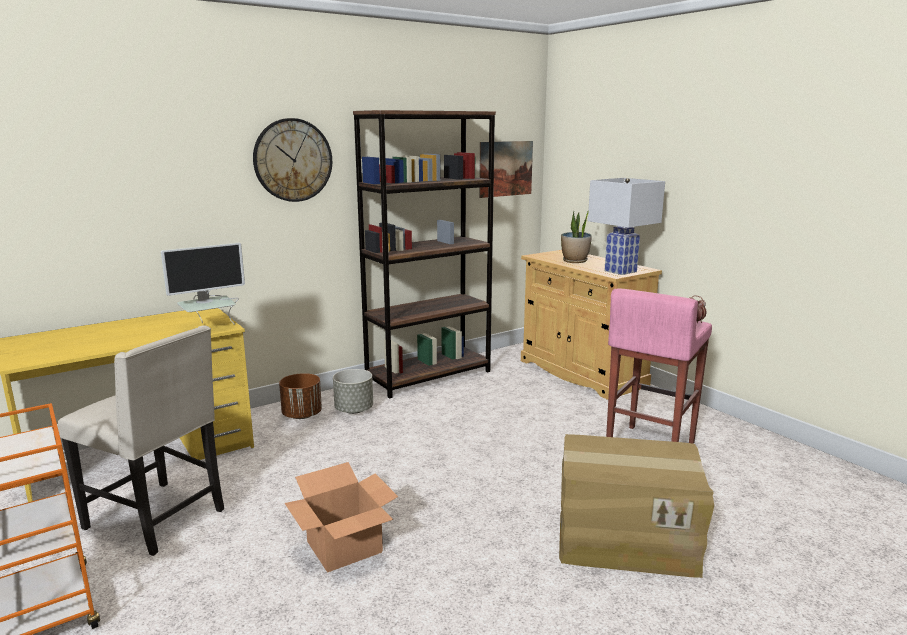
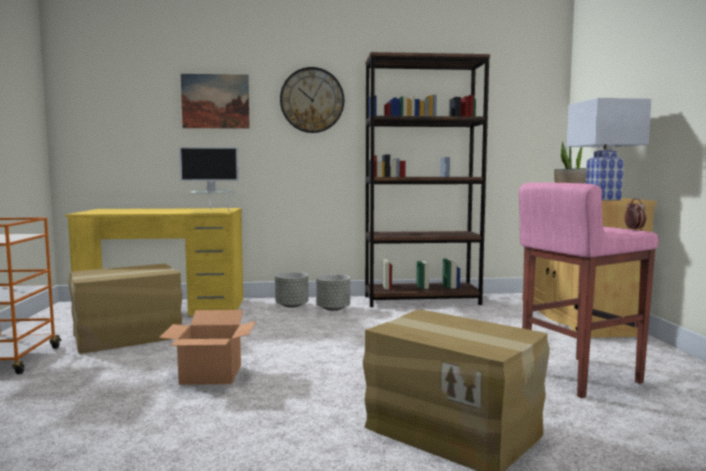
camera: 30 degrees right, 10 degrees down
(159, 519) = (127, 336): beige chair -> cardboard box
(302, 415) = (292, 306): brown planter -> grey planter
(506, 168) = (522, 117): picture -> picture (215, 101)

